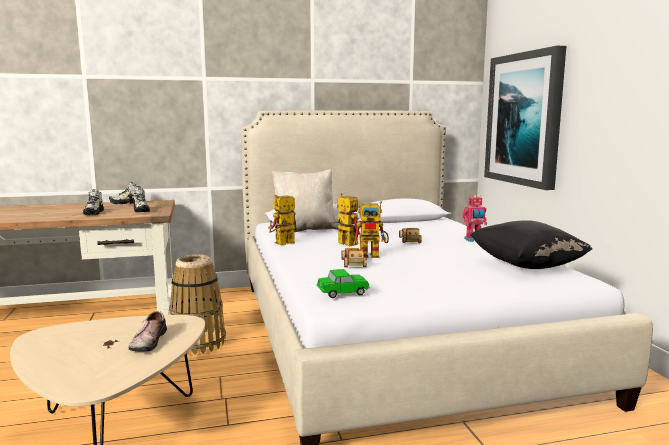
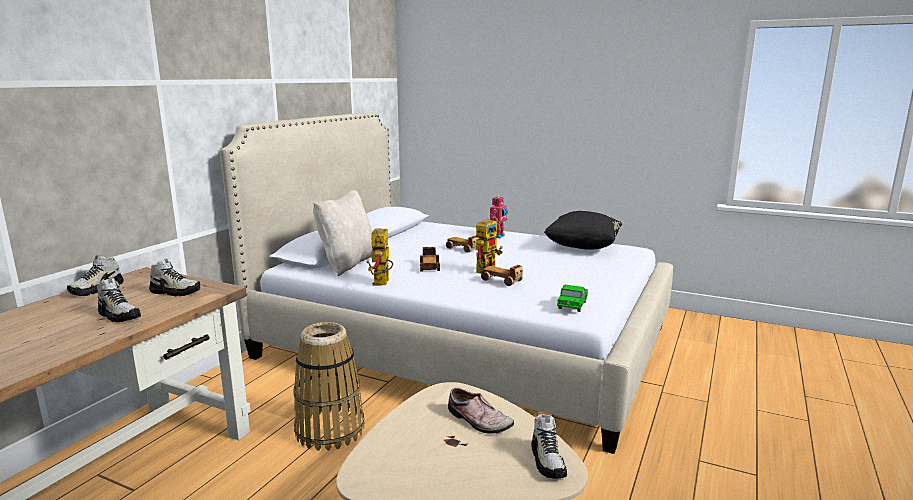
camera: 50 degrees left, 5 degrees up
(105, 379) = (548, 461): none -> shoe
(343, 243) = (429, 266): toy robot -> toy car
(524, 119) = (467, 118): picture -> none

